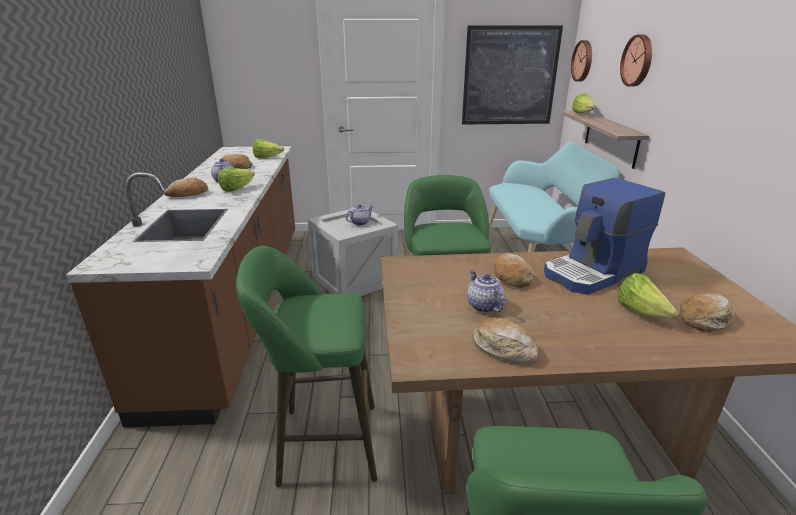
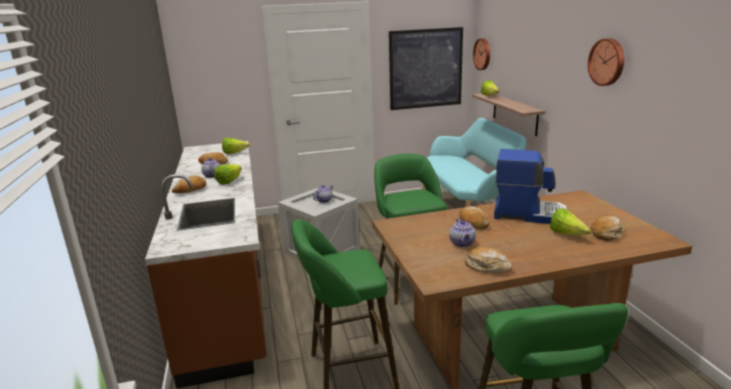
camera: 10 degrees left, 5 degrees down
(483, 306) = (462, 243): teapot -> teapot turned 150 degrees counterclockwise
(594, 273) = (528, 213): coffee machine -> coffee machine turned 120 degrees counterclockwise
(638, 60) = (528, 56): wall clock -> wall clock (607, 62)

